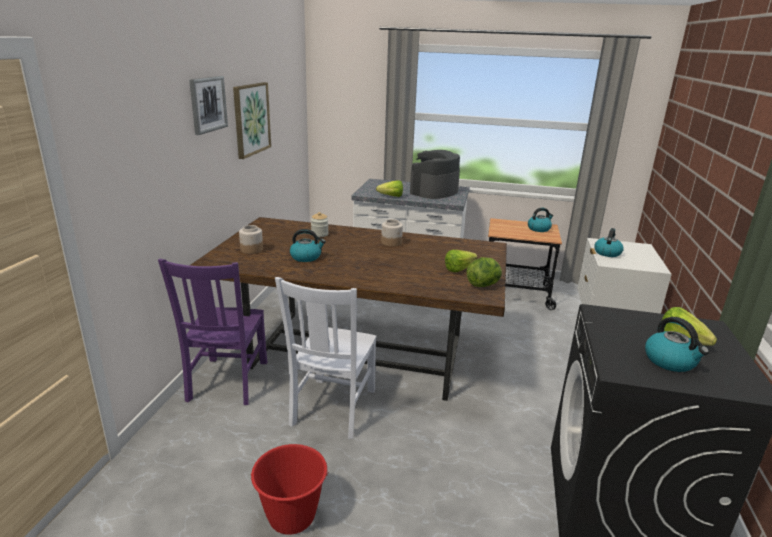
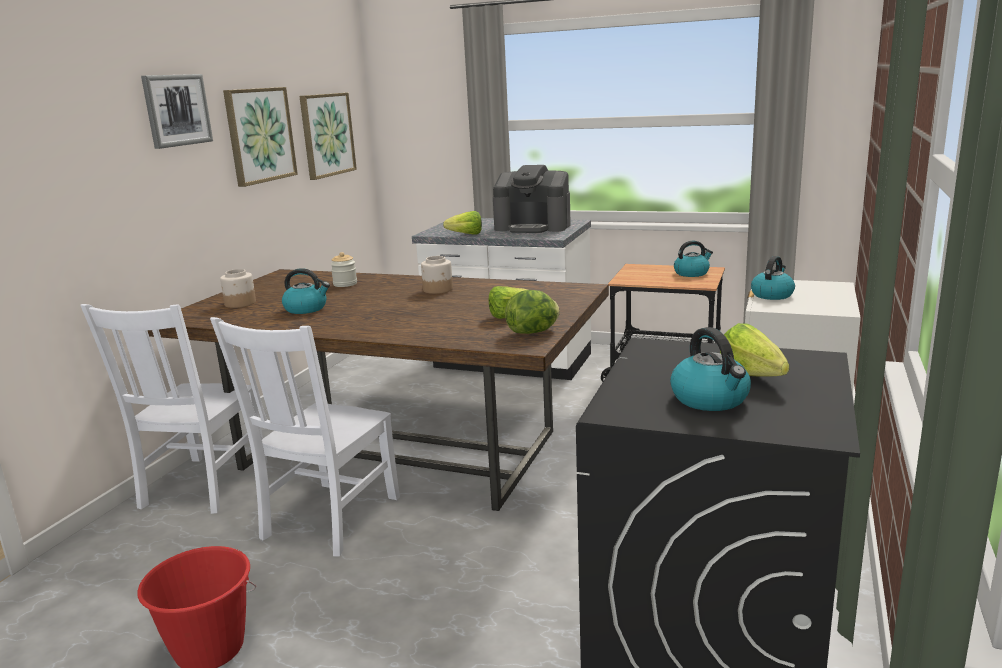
camera: 10 degrees right, 5 degrees down
(227, 382) = (202, 486): purple chair -> white chair
(285, 115) = (327, 135): none -> picture
(434, 191) = (533, 227): coffee machine -> coffee machine turned 120 degrees counterclockwise

